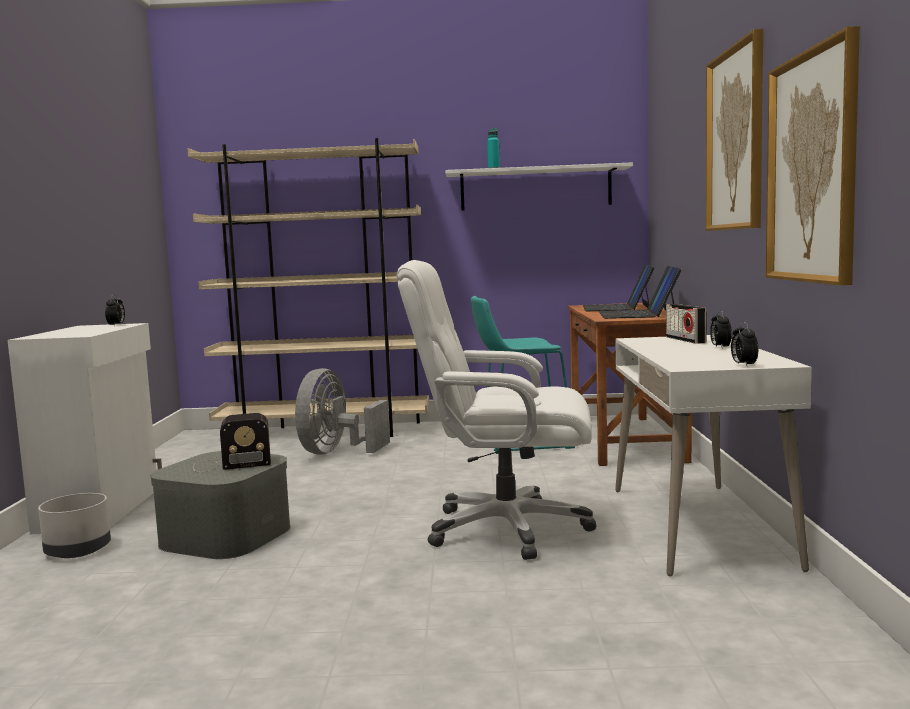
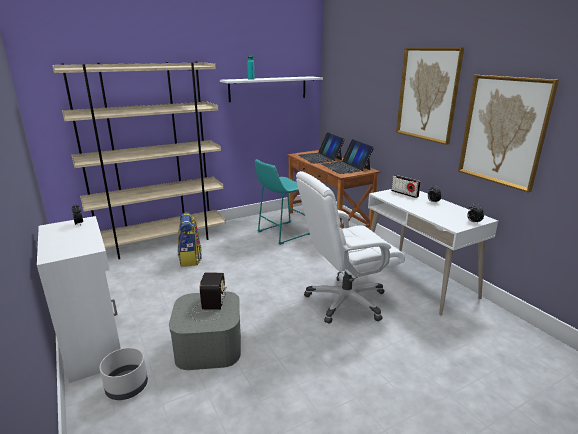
camera: 30 degrees left, 15 degrees up
(229, 464) = (209, 307): radio -> radio turned 45 degrees counterclockwise
(336, 452) = (190, 259): grey fan -> backpack

